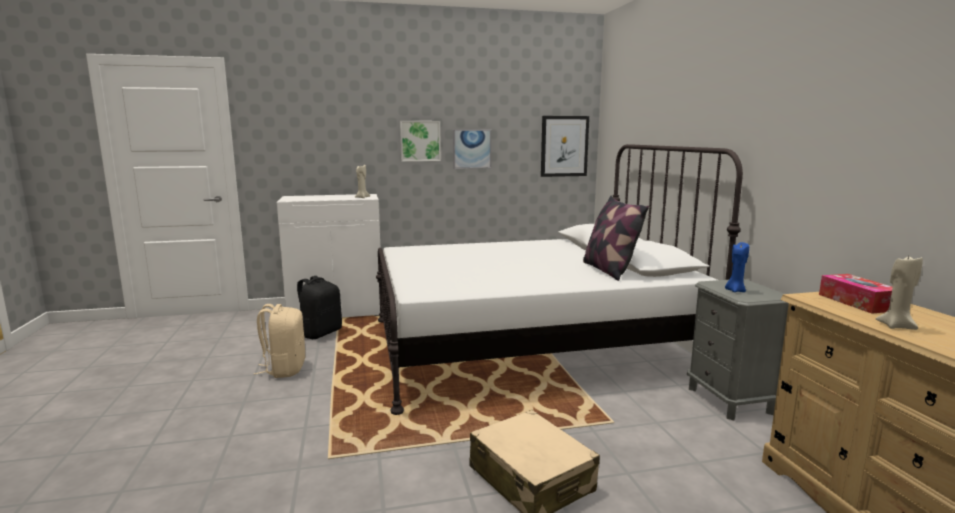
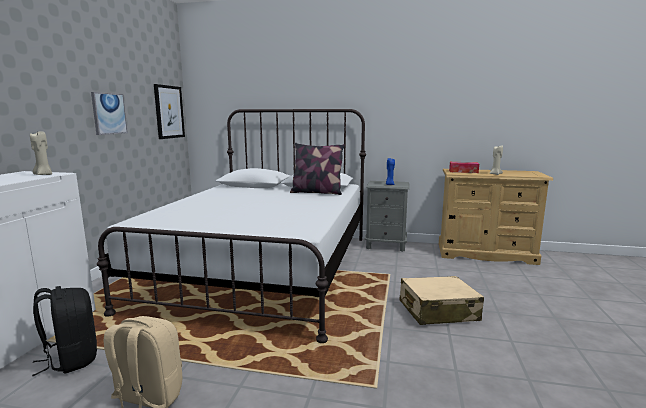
camera: 65 degrees left, 0 degrees up
(420, 141) = (61, 103): picture -> none

